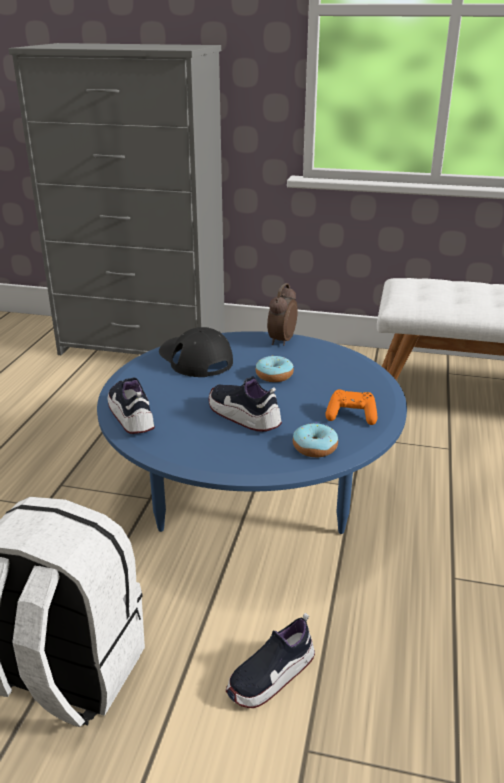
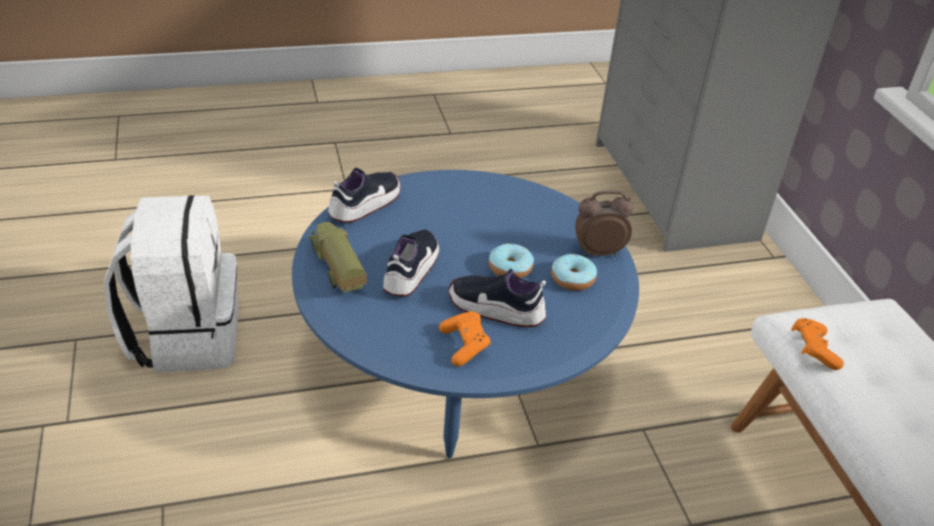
camera: 60 degrees right, 10 degrees up
(195, 358) = (503, 206): black cap -> none
(213, 451) = (337, 270): none -> toy truck
(271, 676) = (230, 459): shoe -> shoe (496, 309)
(315, 448) = (383, 333): donut -> donut (572, 279)
(428, 305) = (812, 351): none -> orange game controller

